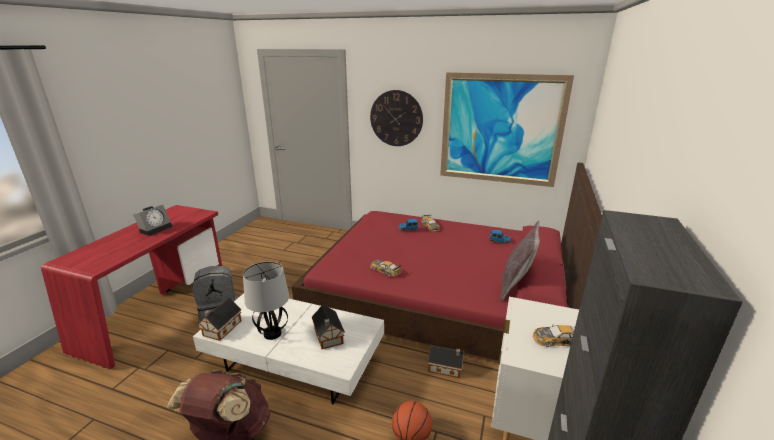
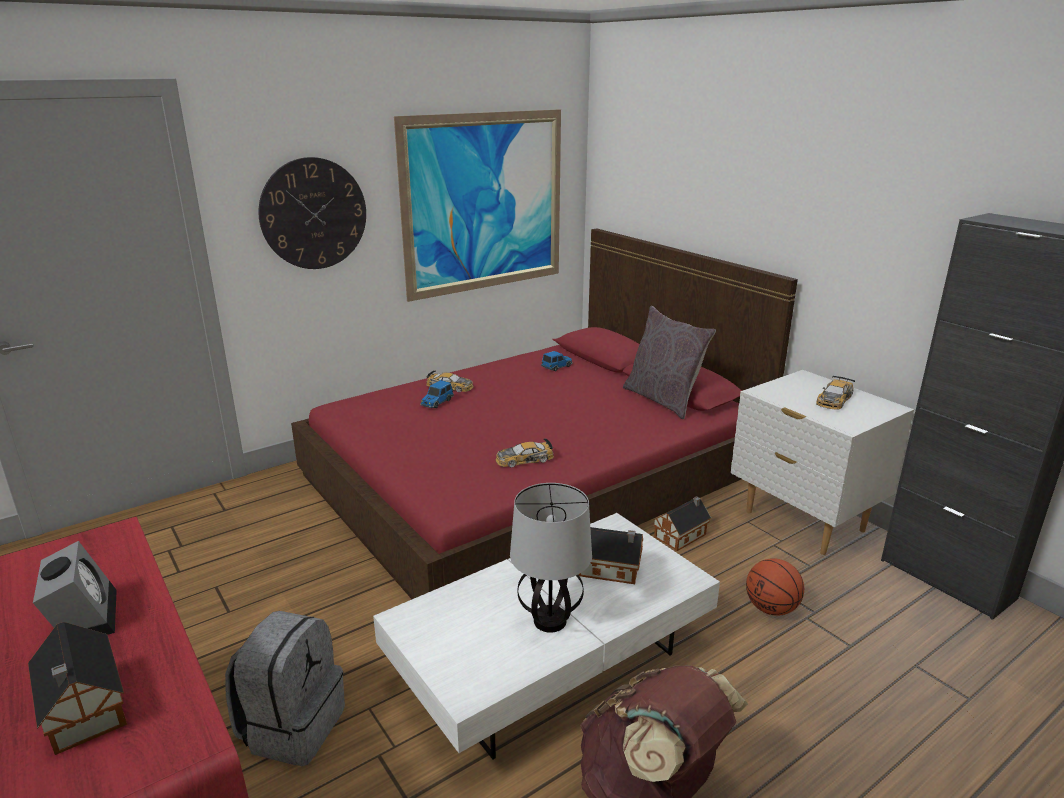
camera: 55 degrees left, 0 degrees up
(221, 329) = (473, 679): toy house -> toy house (84, 712)

